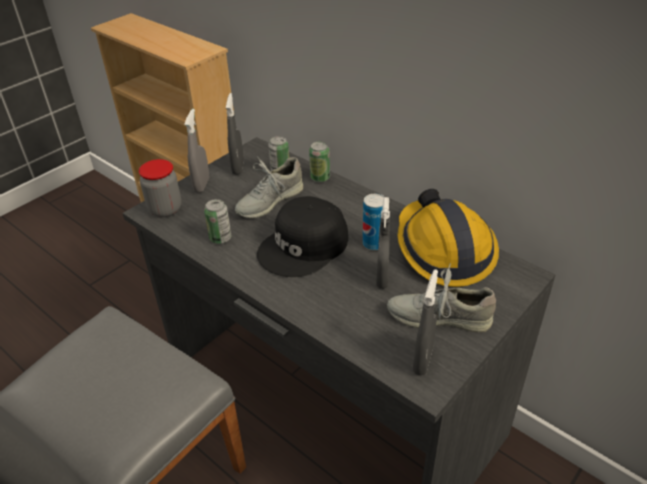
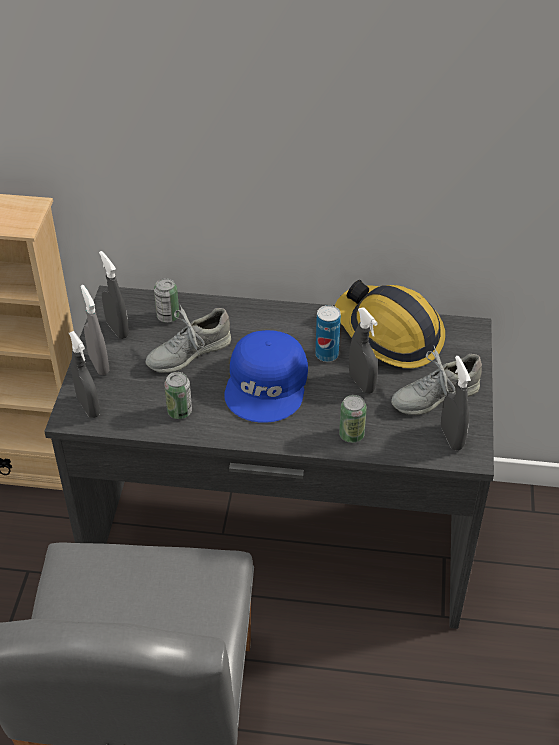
camera: 35 degrees left, 5 degrees up
(165, 209) = (88, 407): jar -> grey spray bottle
(269, 201) = (188, 353): grey shoe -> grey shoe turned 45 degrees clockwise
(304, 246) = (268, 384): black cap -> blue cap
(320, 178) = (215, 307): can -> can (351, 435)

